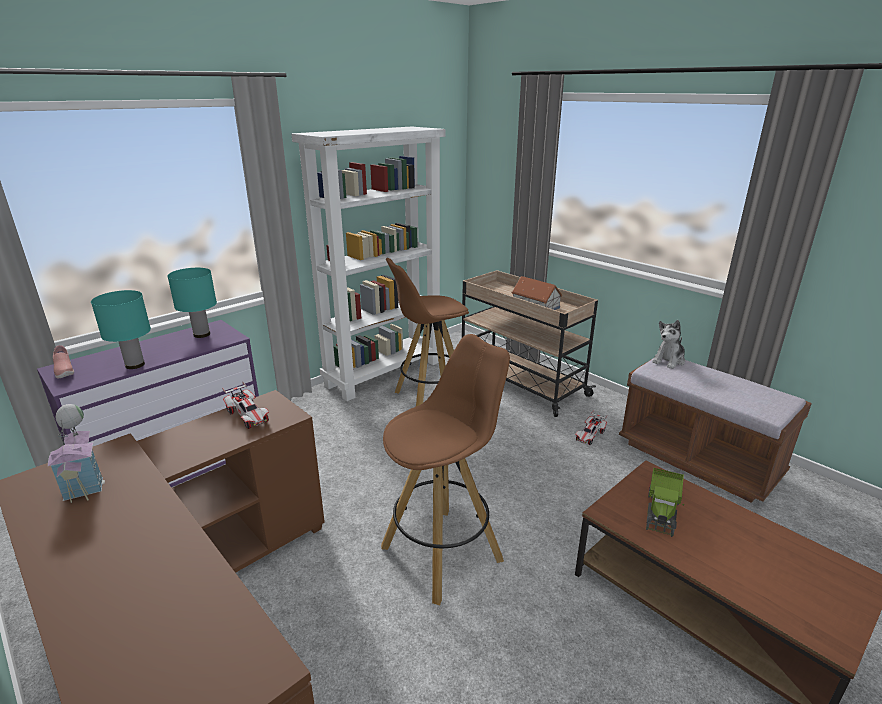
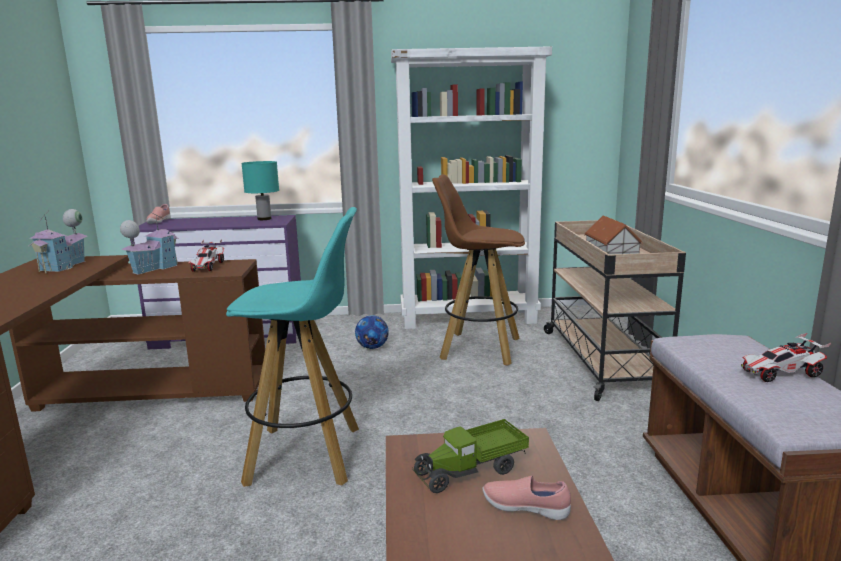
camera: 40 degrees right, 10 degrees down
(135, 365) = (195, 225): turquoise table lamp -> none
(187, 439) = (153, 268): none -> toy house
(346, 430) = (372, 347): none -> football
(443, 552) = (307, 455): brown stool -> turquoise stool
(590, 436) = (613, 431): toy car -> toy car (781, 374)
(669, 361) = (730, 340): plush toy -> none
(717, 519) = (525, 508): none -> pink shoe

